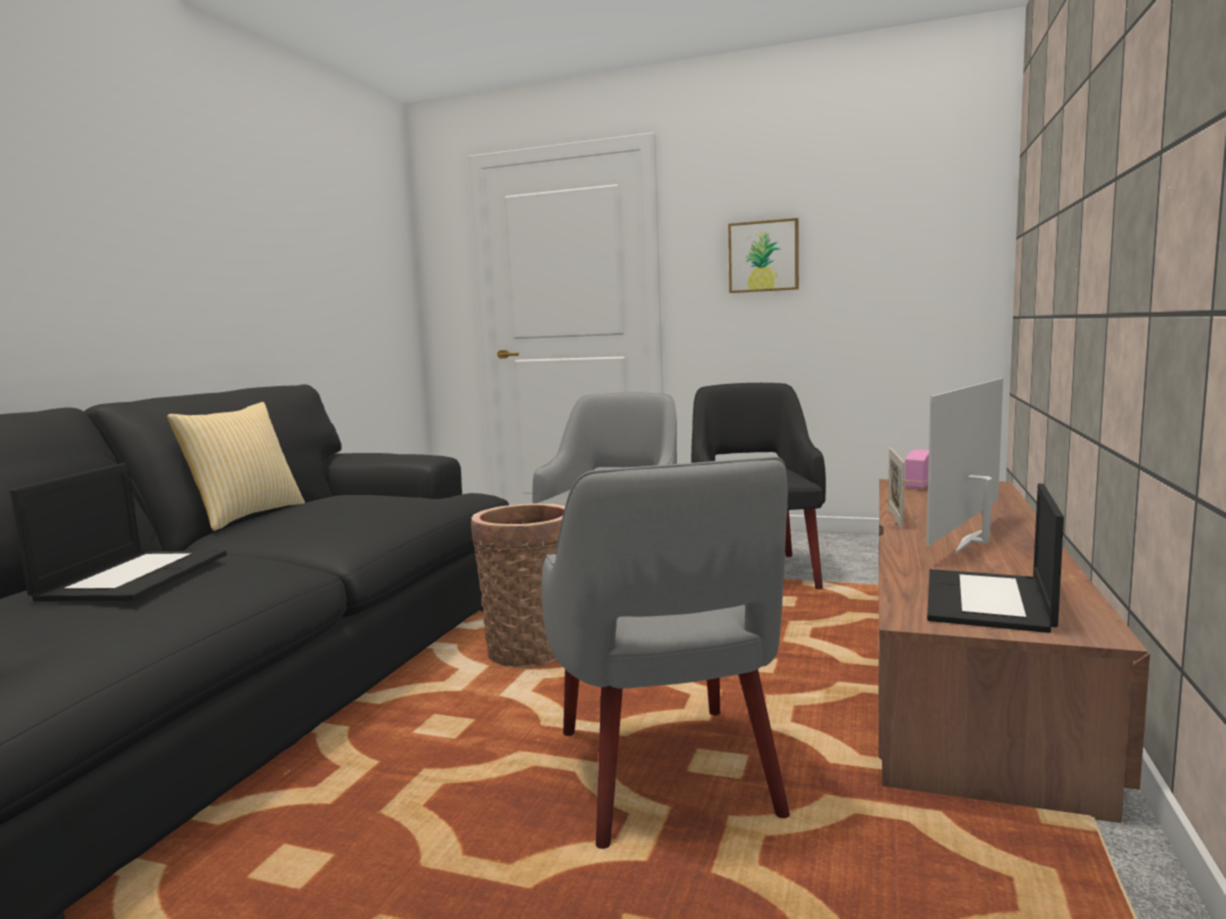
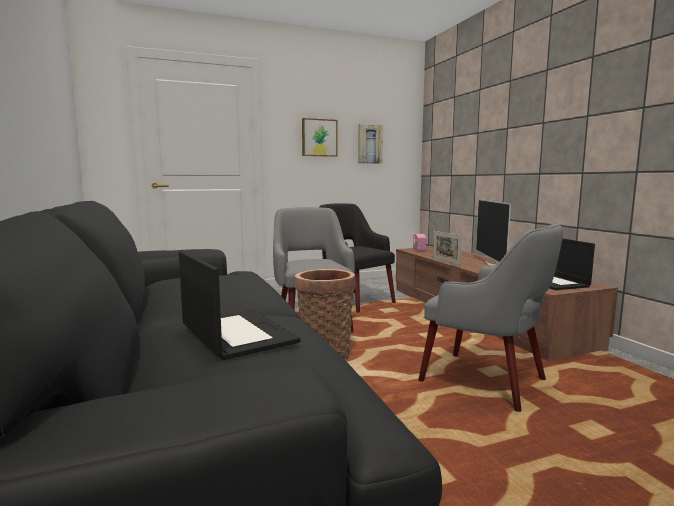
camera: 40 degrees left, 0 degrees up
(245, 516) = (146, 297): pillow -> none
(874, 258) = (369, 144): none -> picture

